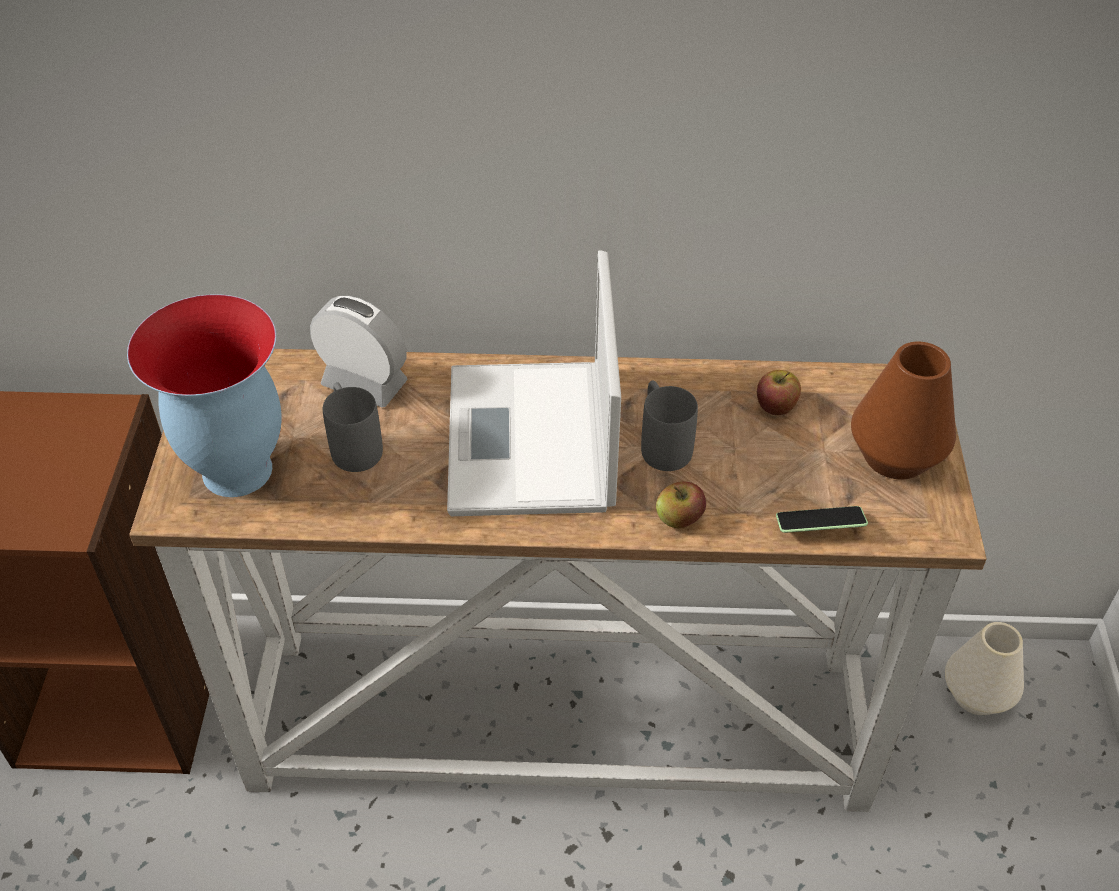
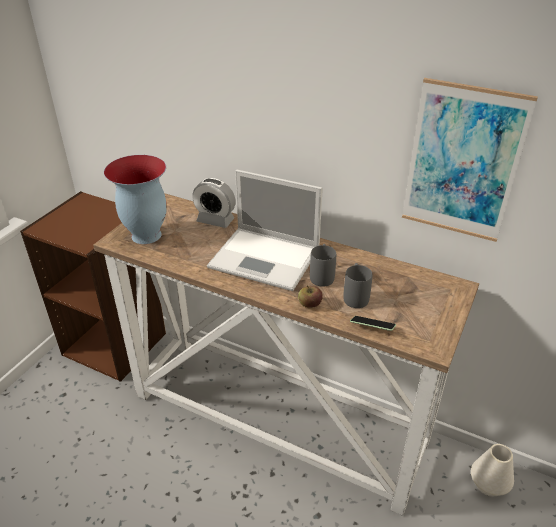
camera: 25 degrees right, 10 degrees down
(353, 444) = (195, 239): grey mug -> grey mug (355, 295)
(364, 383) = (215, 220): alarm clock -> alarm clock turned 150 degrees clockwise
(531, 442) = (266, 258): laptop -> laptop turned 90 degrees counterclockwise
(776, 405) = (385, 276): apple -> none
(895, 455) = (429, 311): brown vase -> none
(902, 158) = (462, 162): none -> picture

